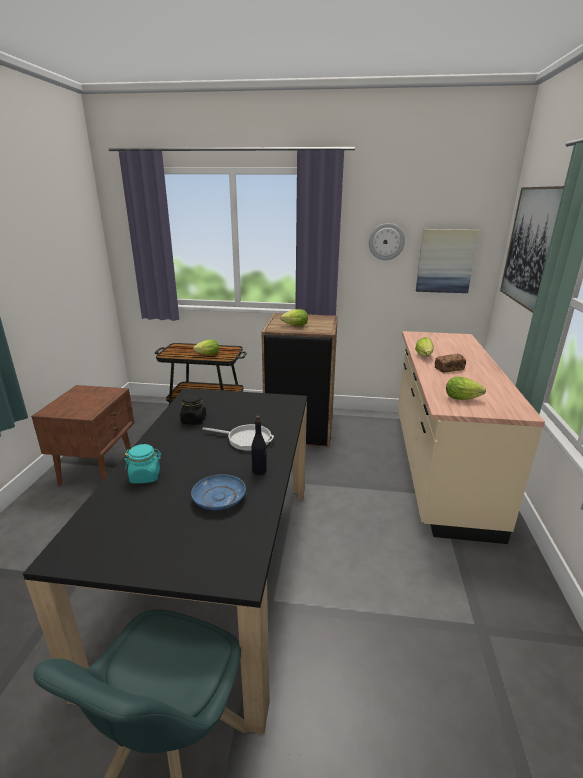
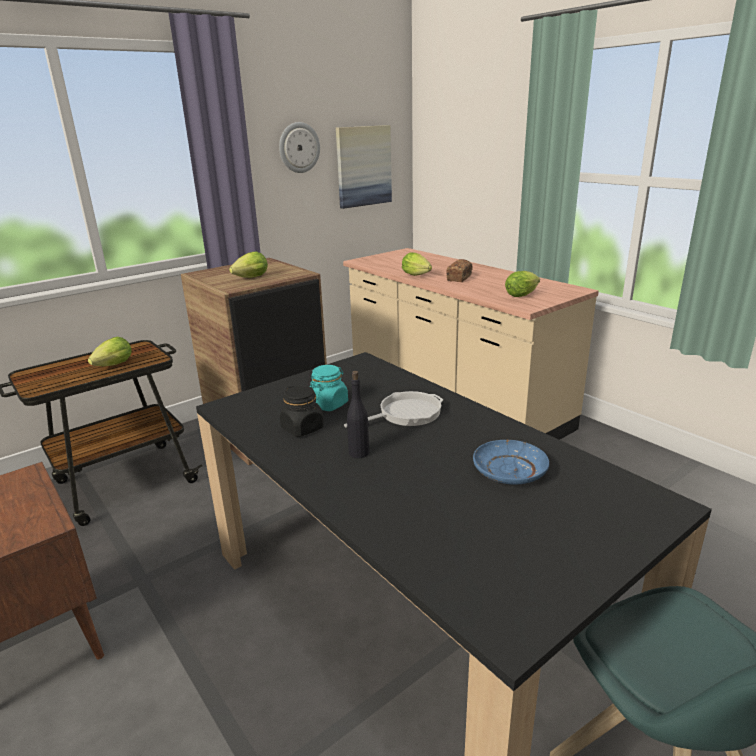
camera: 45 degrees left, 0 degrees up
(145, 476) = (393, 504): turquoise jar -> turquoise jar (328, 404)
(259, 471) = (484, 430): black bottle -> black bottle (359, 453)
(534, 247) = (474, 134): picture -> none

